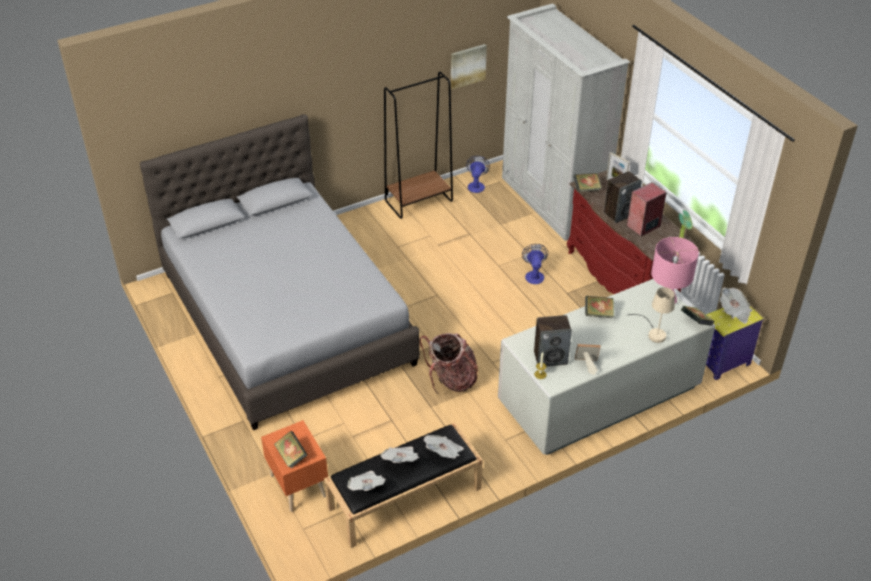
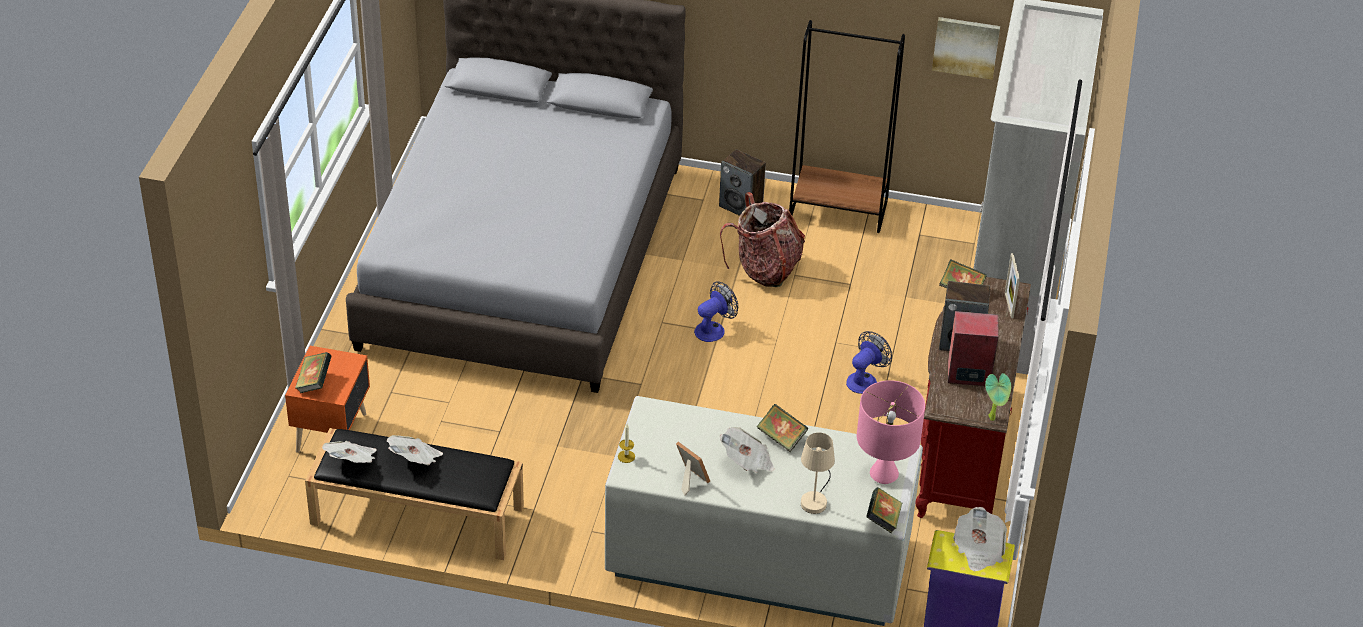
camera: 40 degrees right, 0 degrees up
(444, 453) = (467, 481): newspaper -> newspaper (747, 461)
(451, 380) = (614, 433): backpack -> backpack (765, 269)
(476, 185) = (938, 231): fan -> fan (714, 329)
(550, 357) = (661, 447): speaker -> speaker (741, 206)

